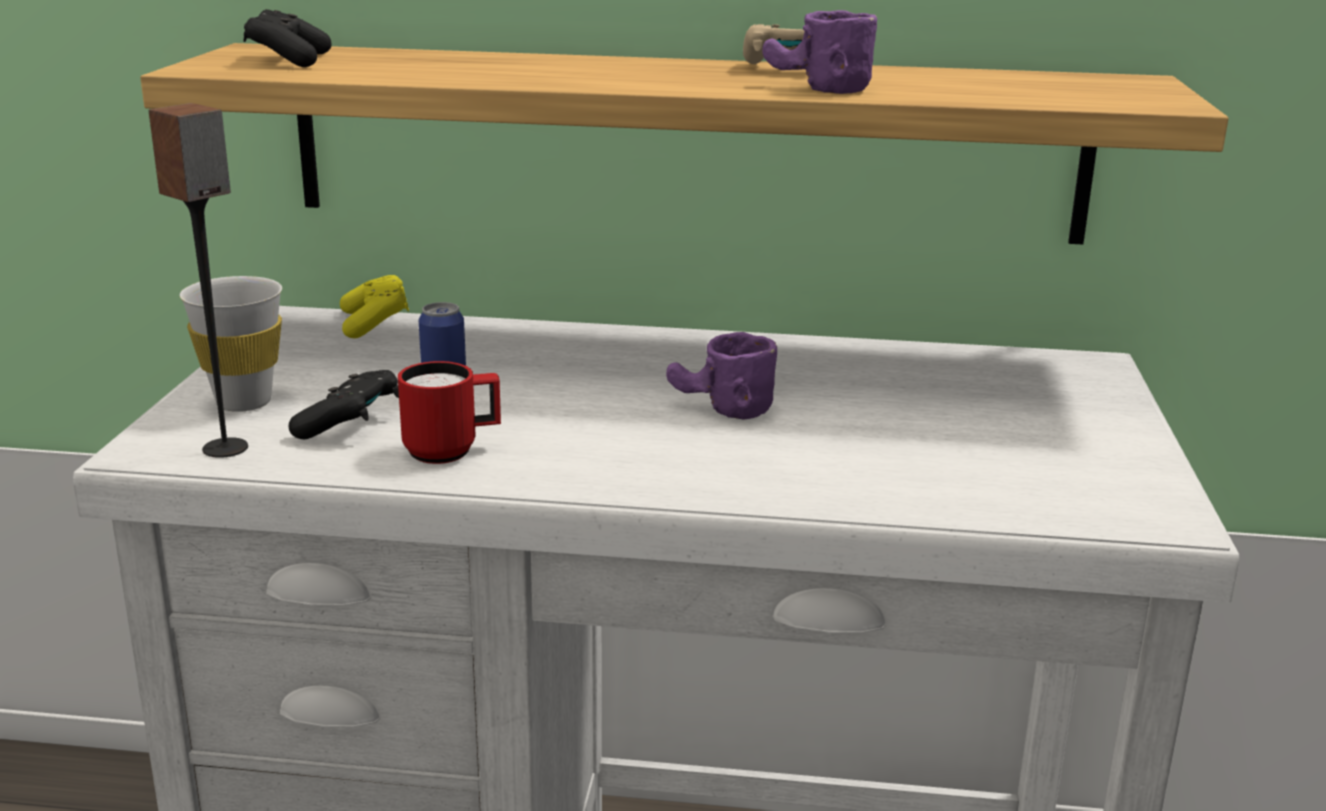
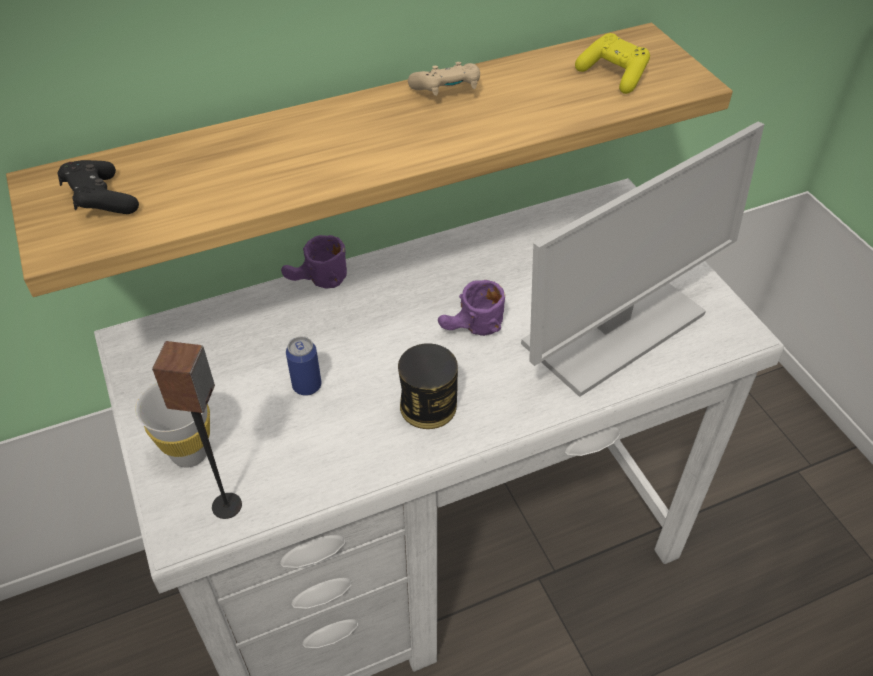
camera: 30 degrees left, 25 degrees up
(350, 425) = (279, 444): black game controller -> none
(375, 323) = (189, 325): yellow game controller -> yellow game controller (613, 75)
(452, 451) = (363, 441): red mug -> none
(575, 449) = (428, 406): none -> can
(815, 88) = (495, 126): purple mug -> purple mug (317, 282)
(937, 462) = (613, 331): none -> monitor

